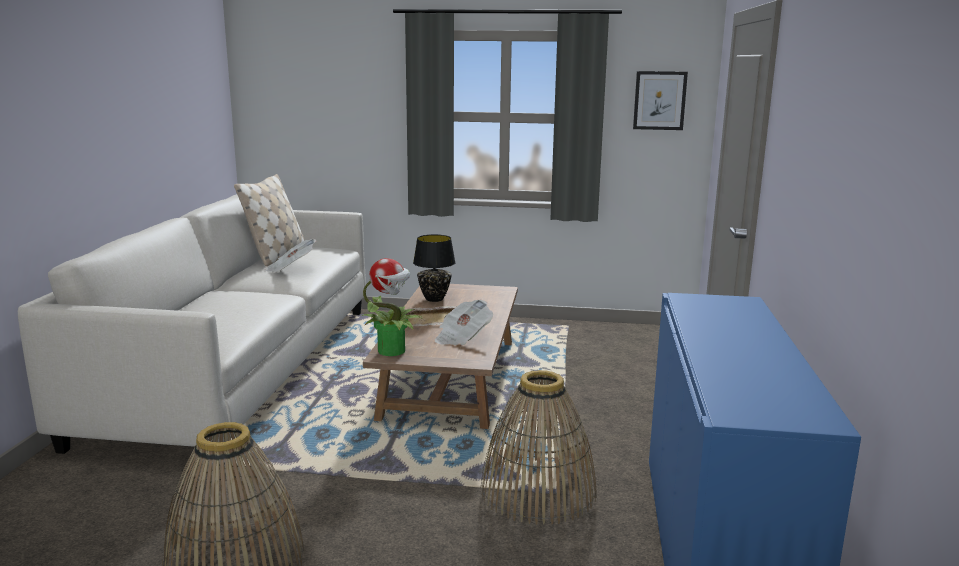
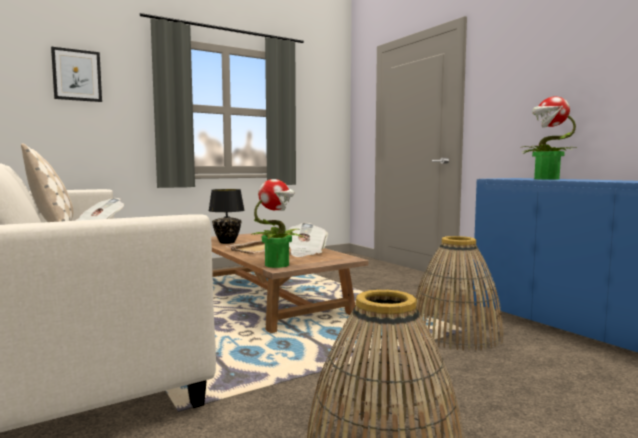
camera: 40 degrees left, 10 degrees down
(659, 100) = (322, 104): picture -> picture (77, 75)
(720, 321) = (545, 179): none -> potted plant

